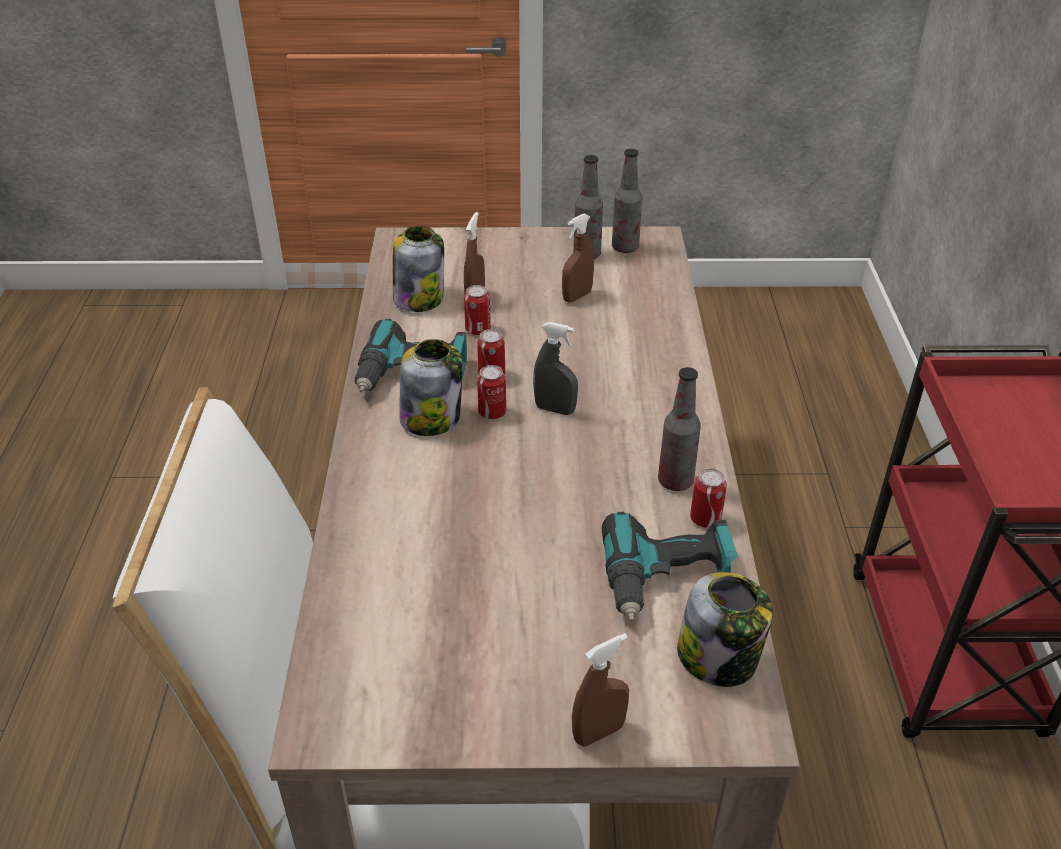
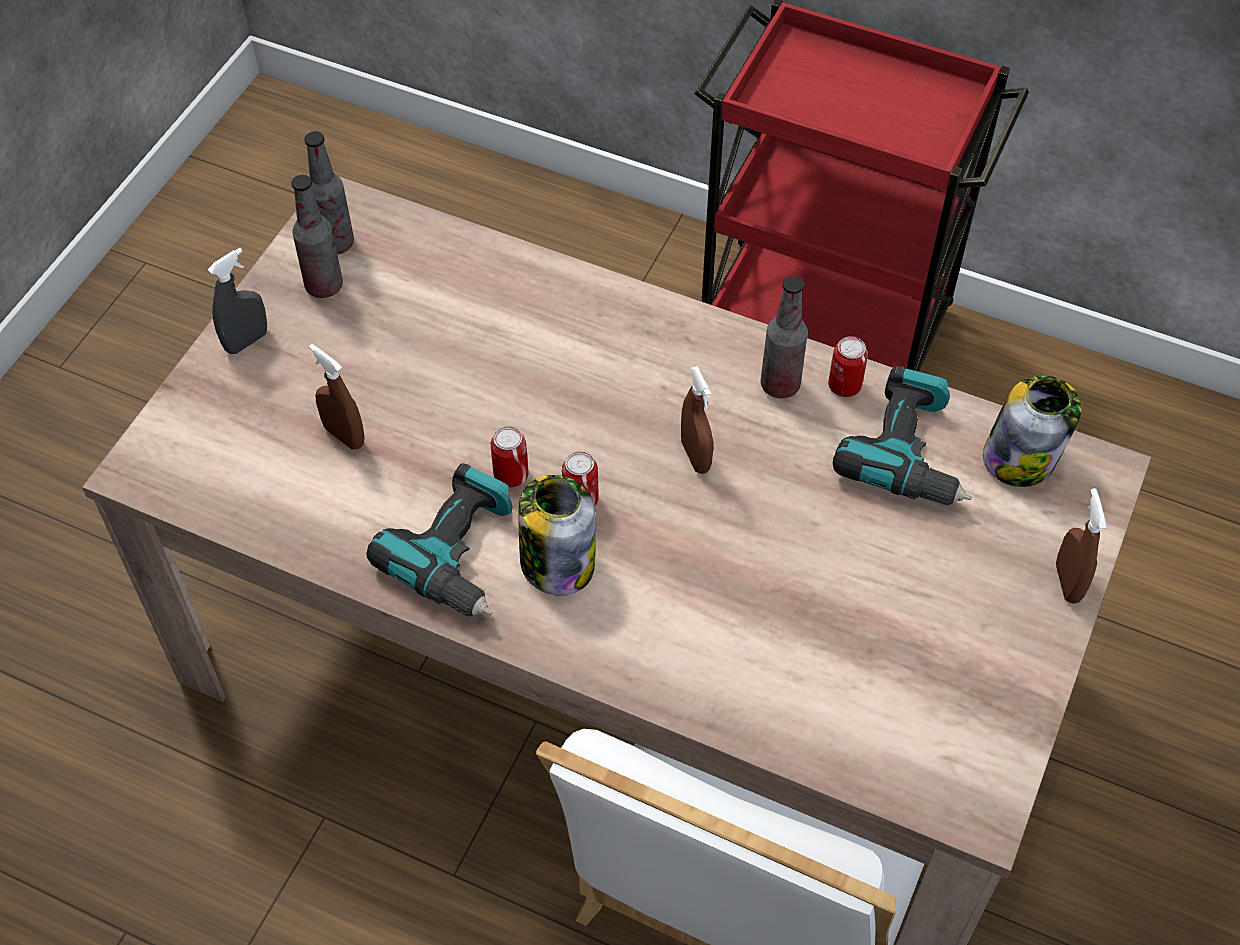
camera: 65 degrees left, 15 degrees up
(419, 298) = (300, 494): jar -> none
(478, 329) = (410, 456): can -> none
(555, 409) = (609, 439): grey spray bottle -> grey spray bottle (246, 341)
(577, 296) = (407, 332): brown spray bottle -> brown spray bottle (695, 456)

